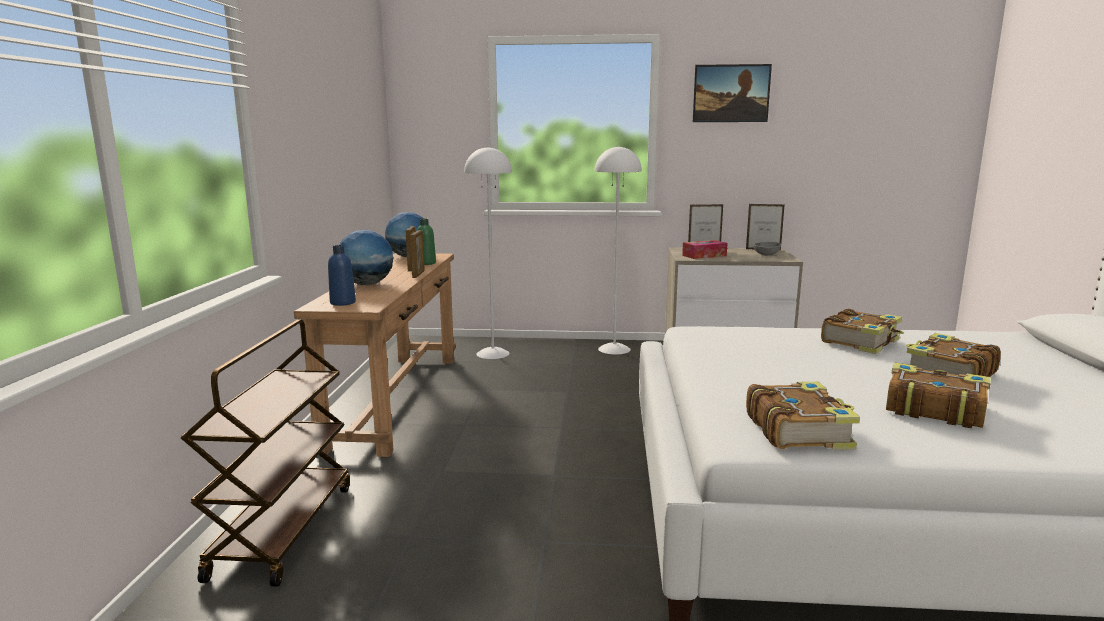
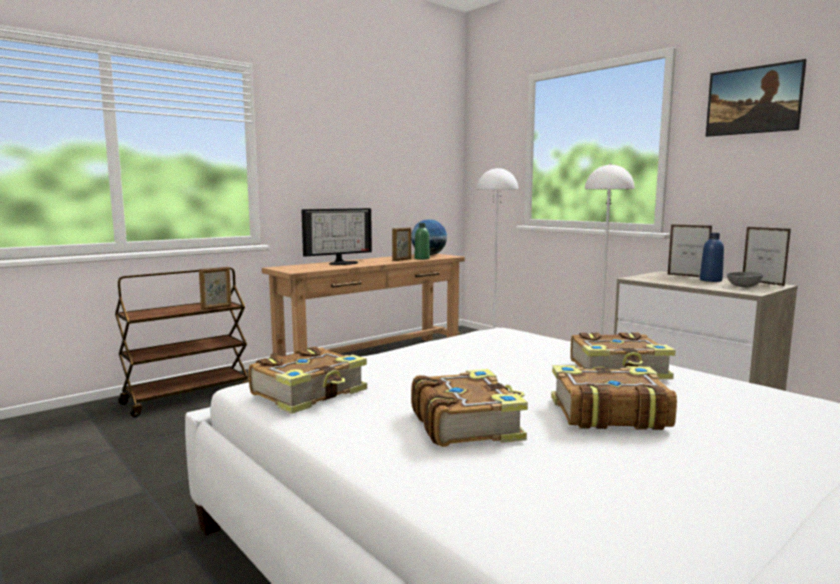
camera: 45 degrees right, 5 degrees down
(343, 303) = (294, 268): blue bottle -> blue bottle (710, 280)
(366, 284) = (343, 263): globe -> monitor
(418, 274) = (390, 262): picture frame -> picture frame (216, 307)
(704, 255) = (664, 279): tissue box -> none

